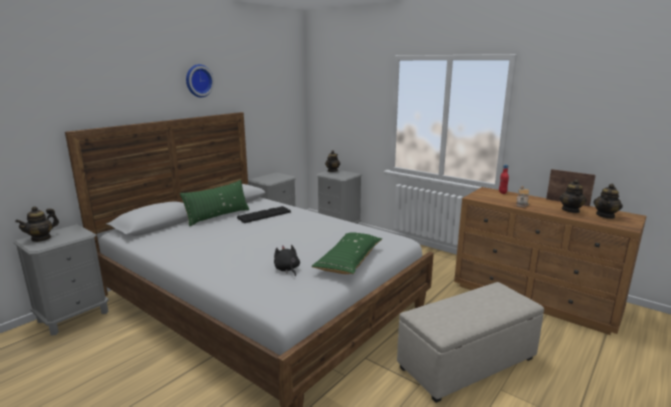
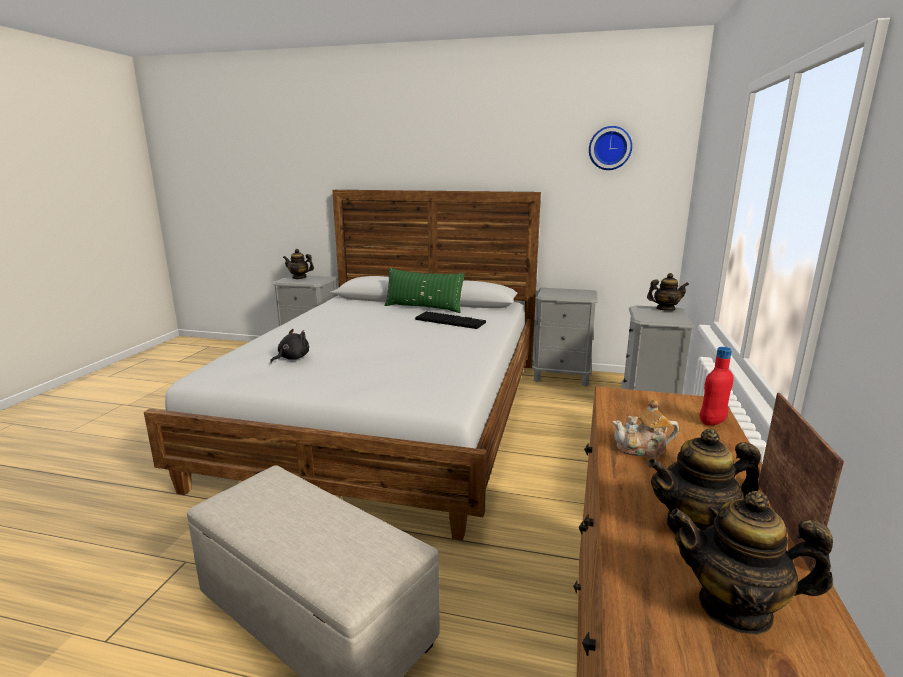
camera: 65 degrees right, 0 degrees up
(198, 80) = (481, 146): wall clock -> wall clock (610, 148)
(349, 261) = (337, 382): green pillow -> none

